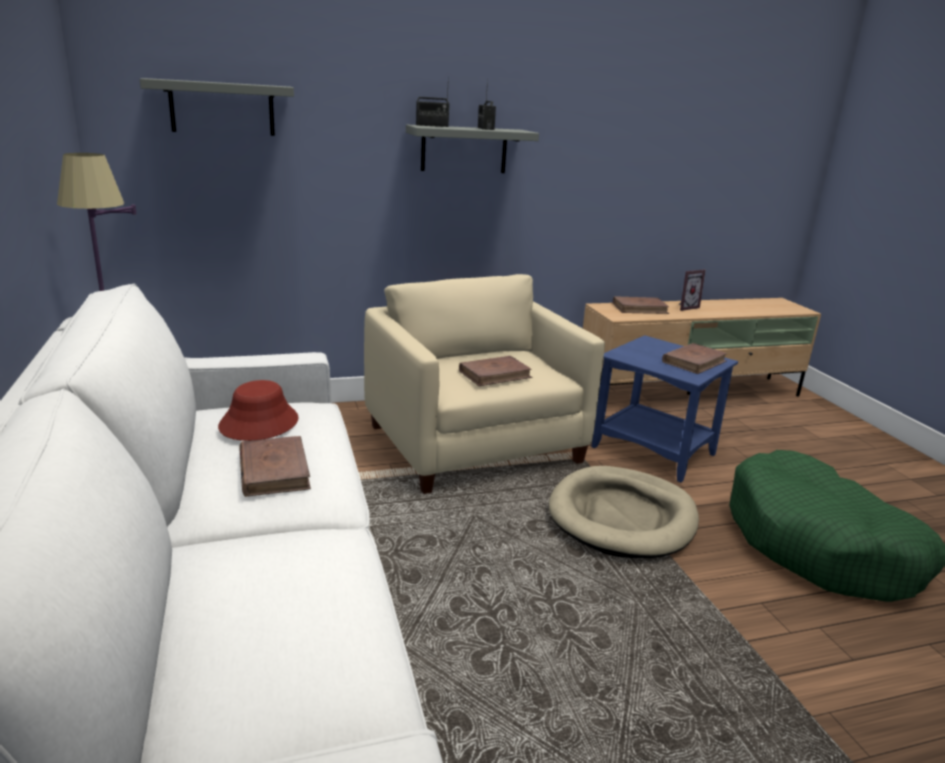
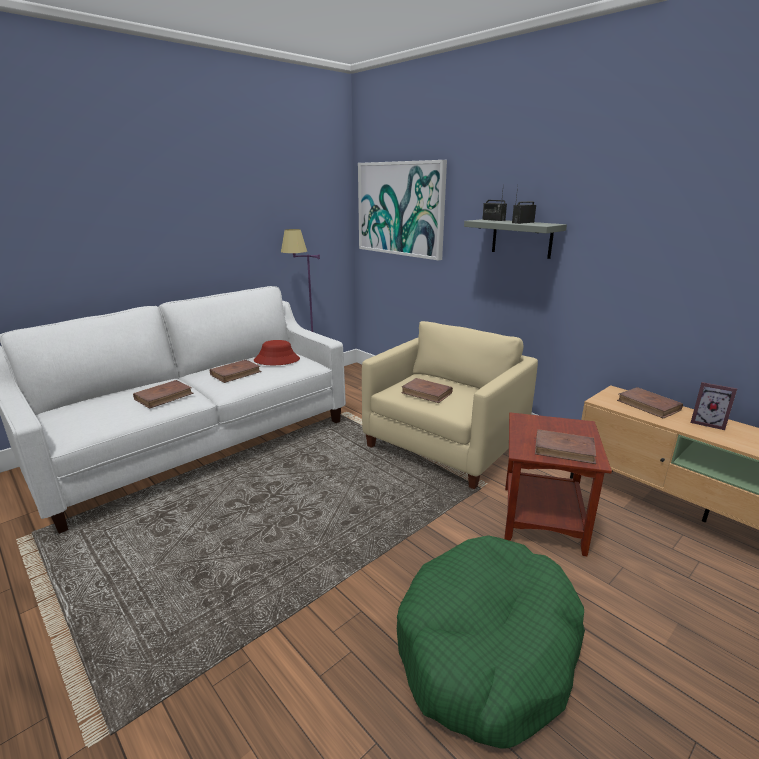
camera: 65 degrees right, 0 degrees up
(222, 108) = (400, 209): grey shelf -> picture
(301, 566) = (164, 396): none -> brown book
(622, 517) = (417, 522): beige dog bed -> none
(654, 450) = (543, 519): blue side table -> brown side table

